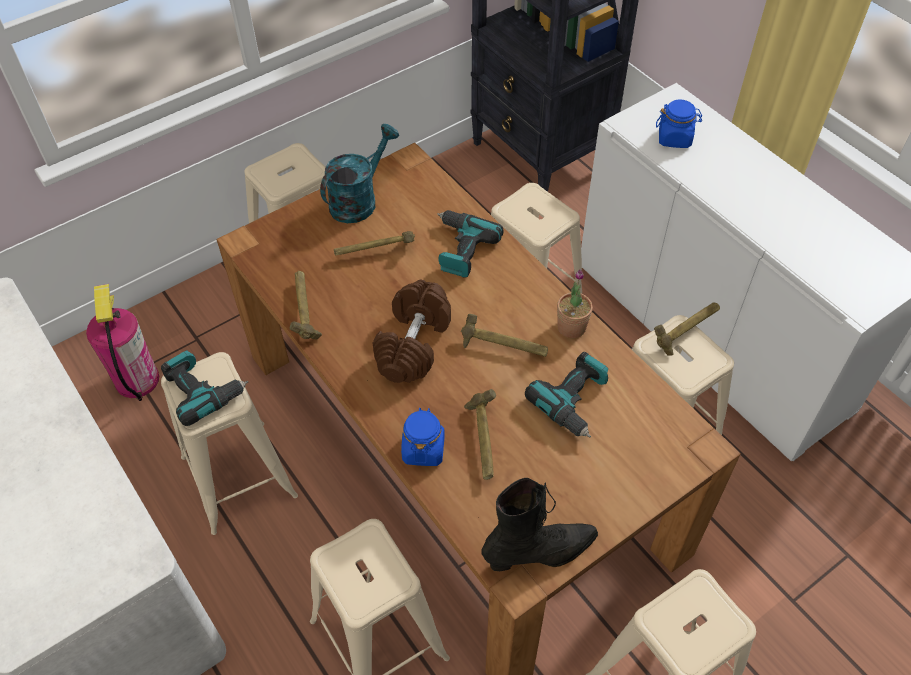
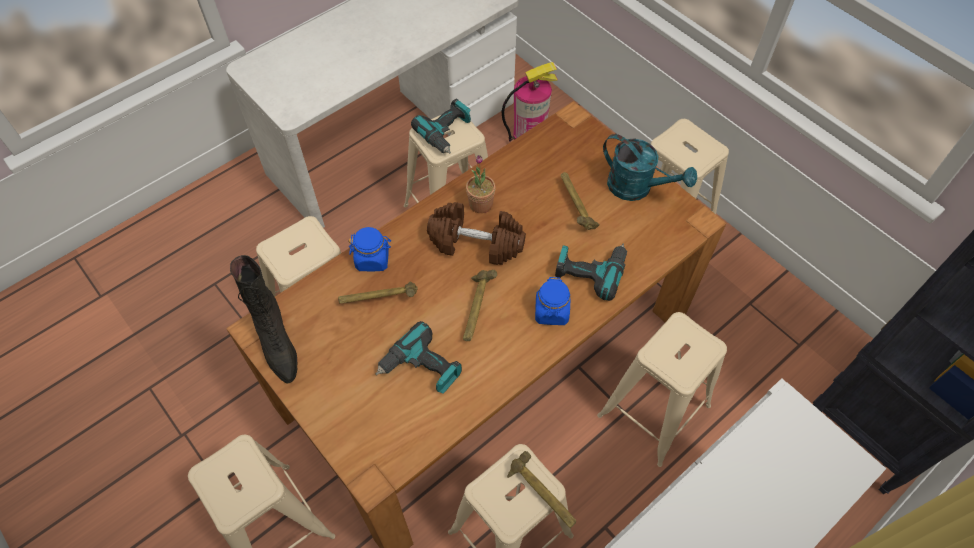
camera: 85 degrees right, 5 degrees up
(305, 312) = (503, 167): hammer -> none
(571, 327) = (505, 366): potted plant -> potted plant (480, 204)
(675, 138) = (777, 460): blue jar -> blue jar (551, 312)

